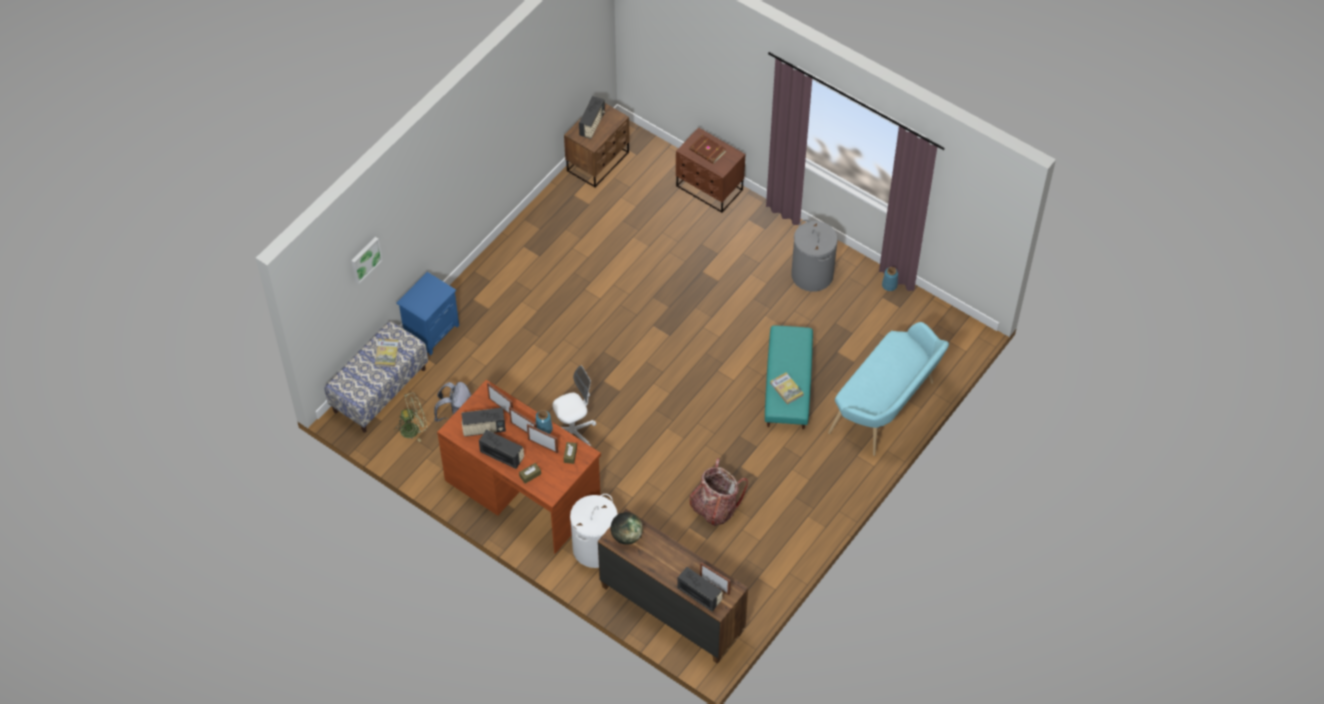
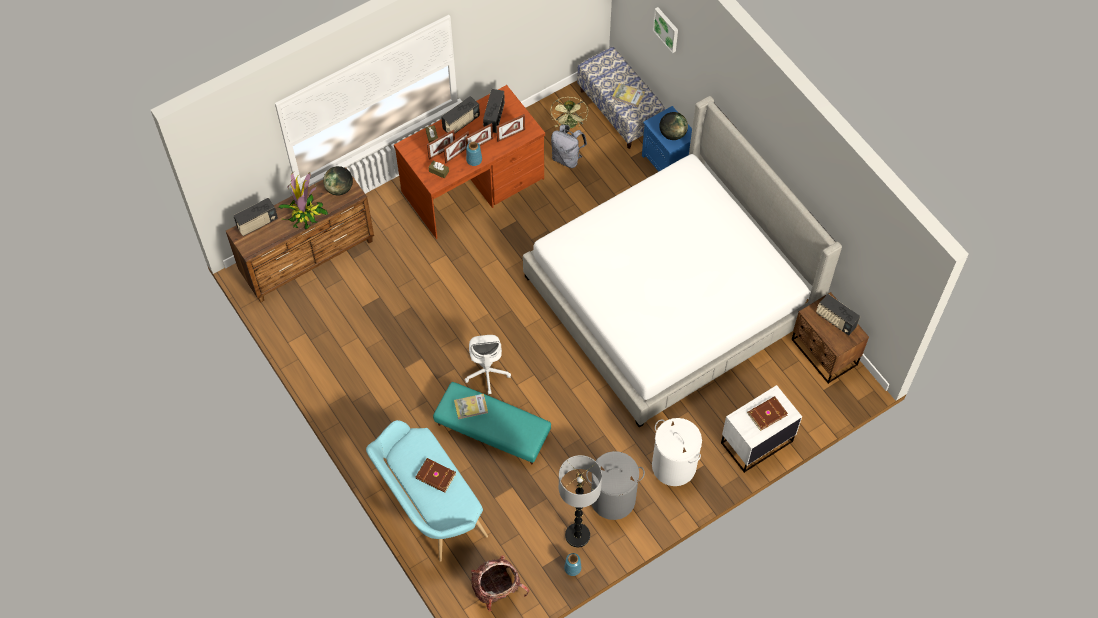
camera: 110 degrees right, 5 degrees up
(432, 293) = (672, 134): none -> globe
(573, 433) = (514, 239): white office chair -> white office chair (487, 373)
(588, 288) = (670, 297): none -> bed
(595, 548) = (392, 221): white laundry basket -> white laundry basket (673, 466)
(670, 556) = (304, 214): none -> potted plant
(709, 189) = (756, 442): brown nightstand -> white nightstand
(714, 507) = (390, 323): backpack -> backpack (497, 590)
(714, 585) = (260, 237): picture frame -> picture frame (442, 152)
(858, 290) = (577, 535): none -> floor lamp
(880, 372) = (435, 477): none -> brown book

